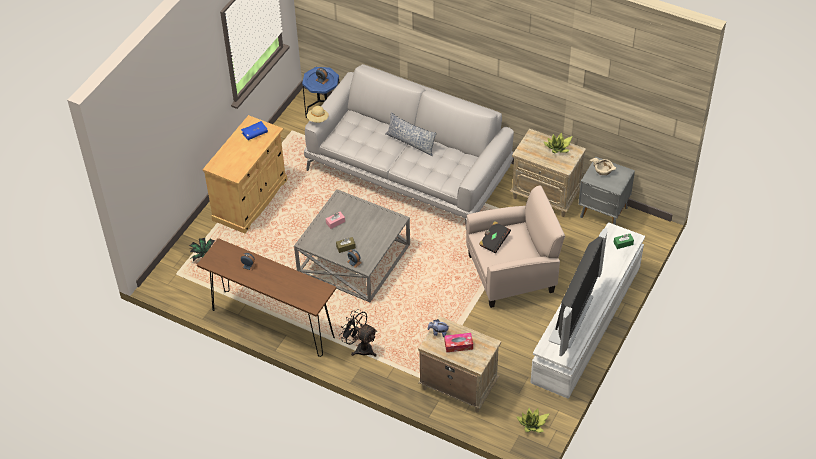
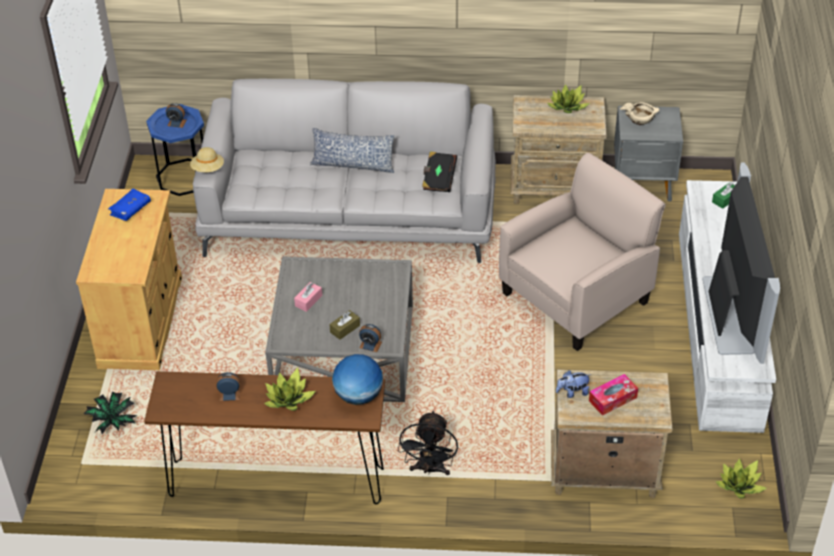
camera: 25 degrees left, 5 degrees down
(278, 279) = (289, 399): none -> potted plant
(315, 291) = (358, 396): none -> globe
(360, 348) = (430, 469): black fan -> black fan turned 90 degrees counterclockwise
(494, 241) = (552, 252): black book -> black book (438, 179)

